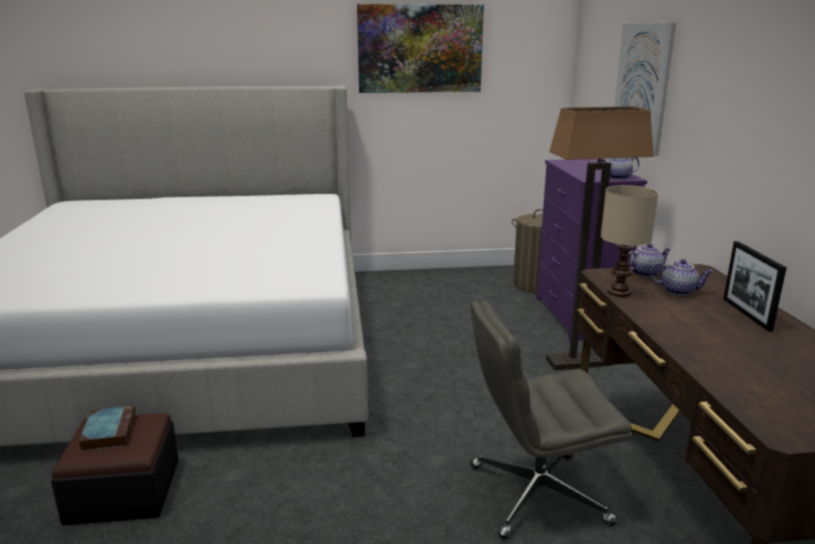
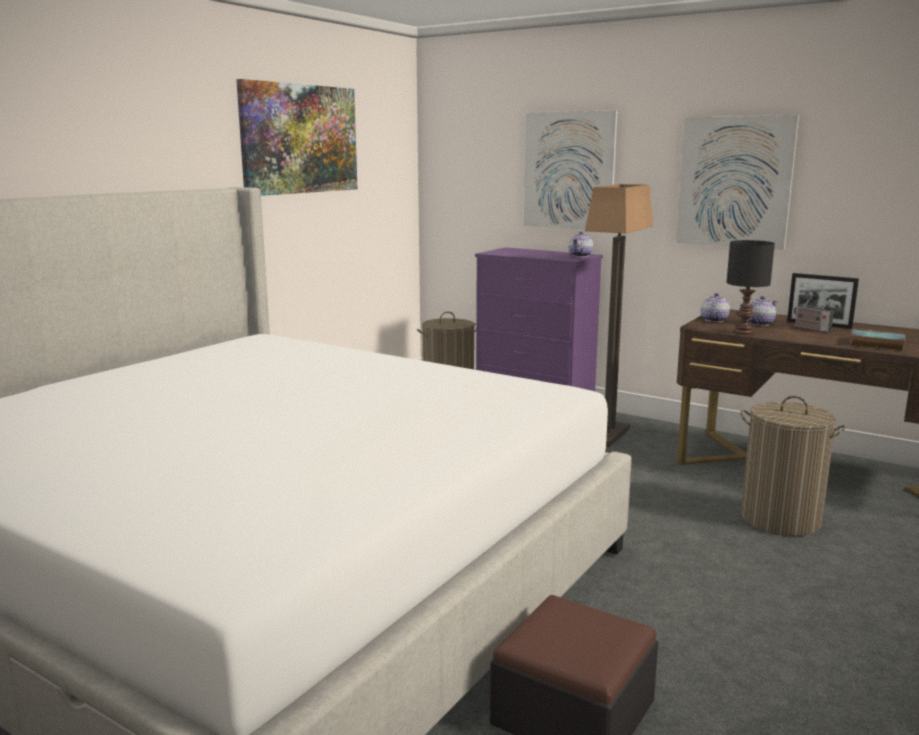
camera: 50 degrees left, 5 degrees down
(109, 431) = (564, 633): book -> book (875, 344)
(536, 495) = (780, 519): grey office chair -> laundry basket
(619, 292) = (742, 332): beige table lamp -> black table lamp
(714, 314) = (810, 328): none -> radio
(744, 116) = (734, 182): none -> picture

